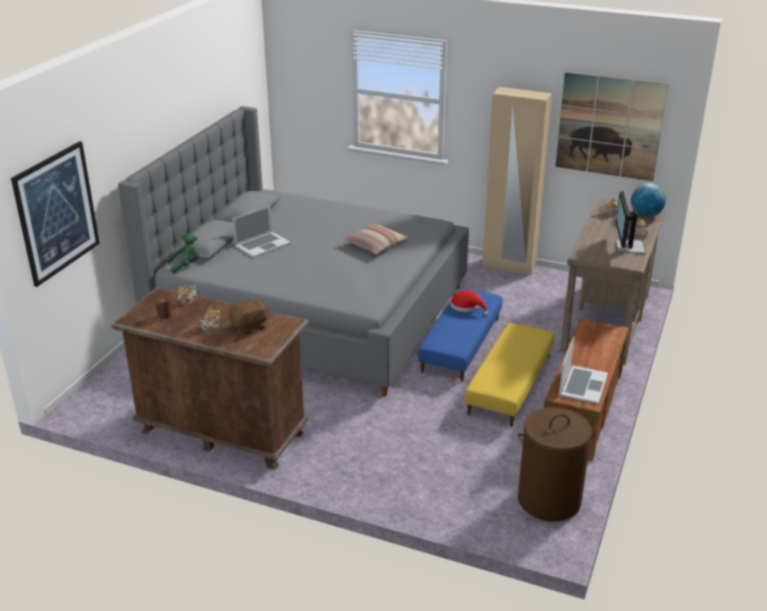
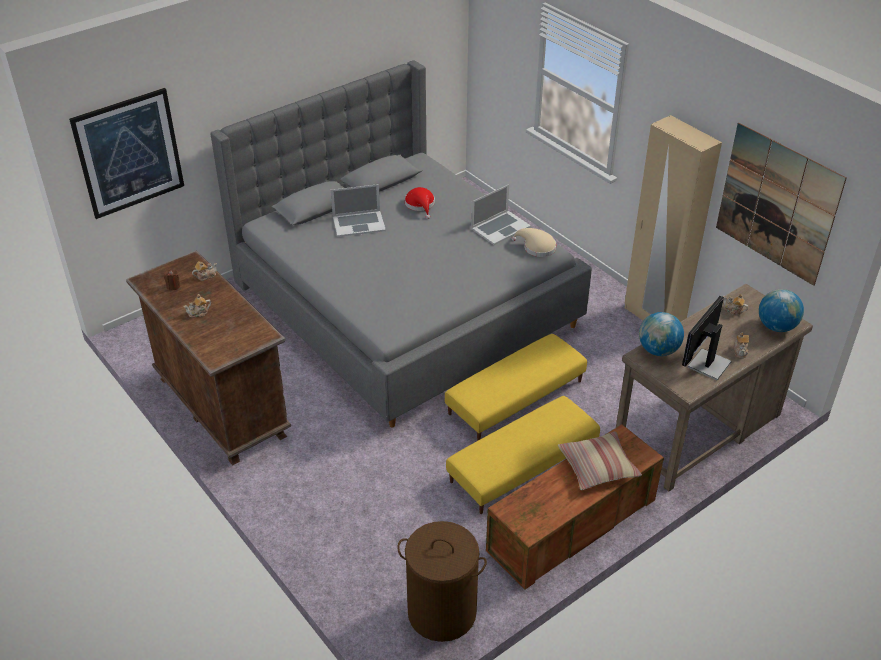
camera: 30 degrees right, 10 degrees up
(186, 265) = (273, 225): green plush toy -> none
(249, 327) = (228, 326): brown plush toy -> none
(375, 244) = (464, 260): pillow -> pillow (598, 466)
(421, 223) = (536, 247): none -> beige hat
(460, 344) = (515, 397): blue ottoman -> yellow ottoman
(467, 306) = (535, 359): red hat -> red hat (420, 205)
(582, 384) = (543, 507): laptop -> laptop (500, 227)
(588, 249) = (658, 350): none -> globe

